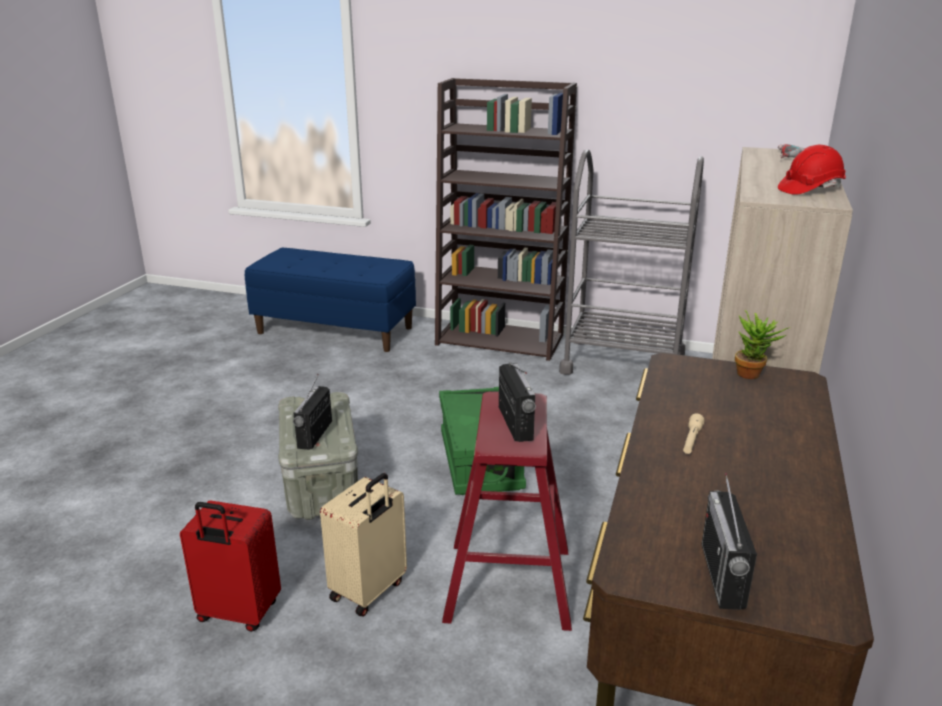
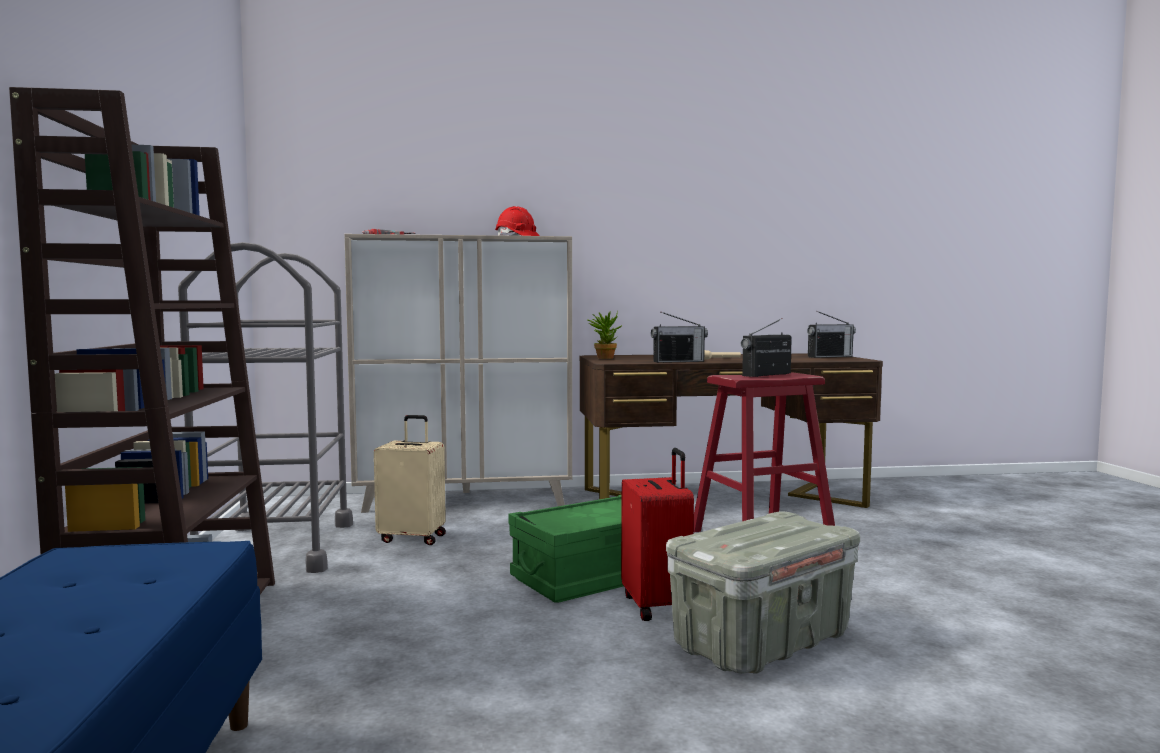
camera: 115 degrees left, 20 degrees down
(238, 613) = (992, 617): red suitcase -> red suitcase (658, 606)
(315, 434) = (789, 527): radio -> radio (678, 361)
(369, 591) = (859, 577): beige suitcase -> beige suitcase (413, 538)

